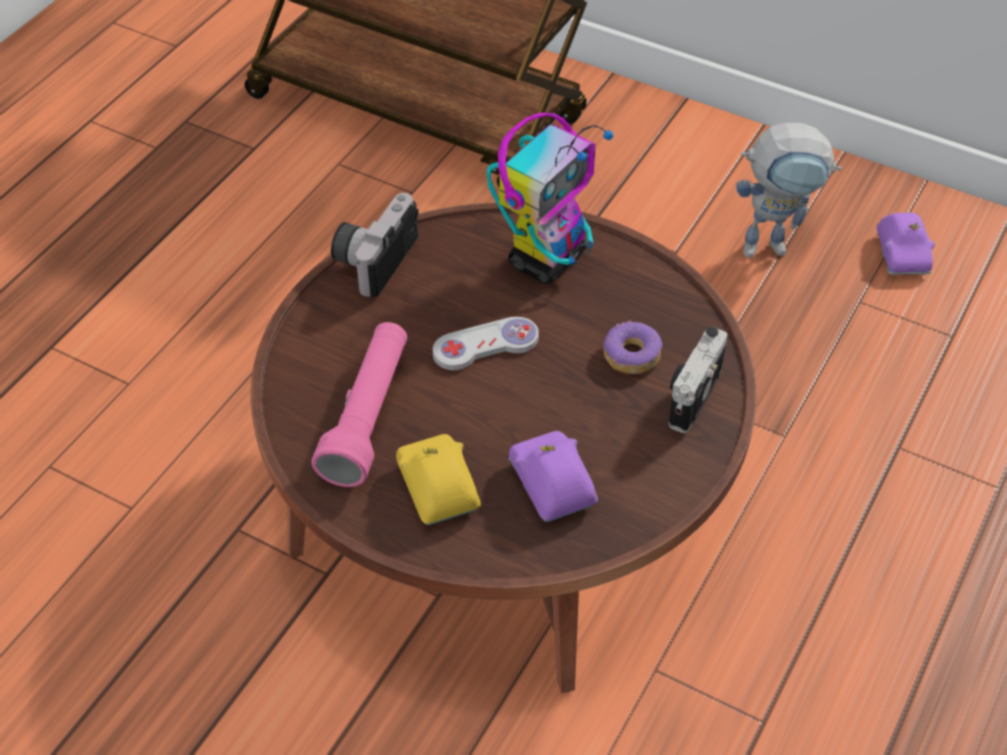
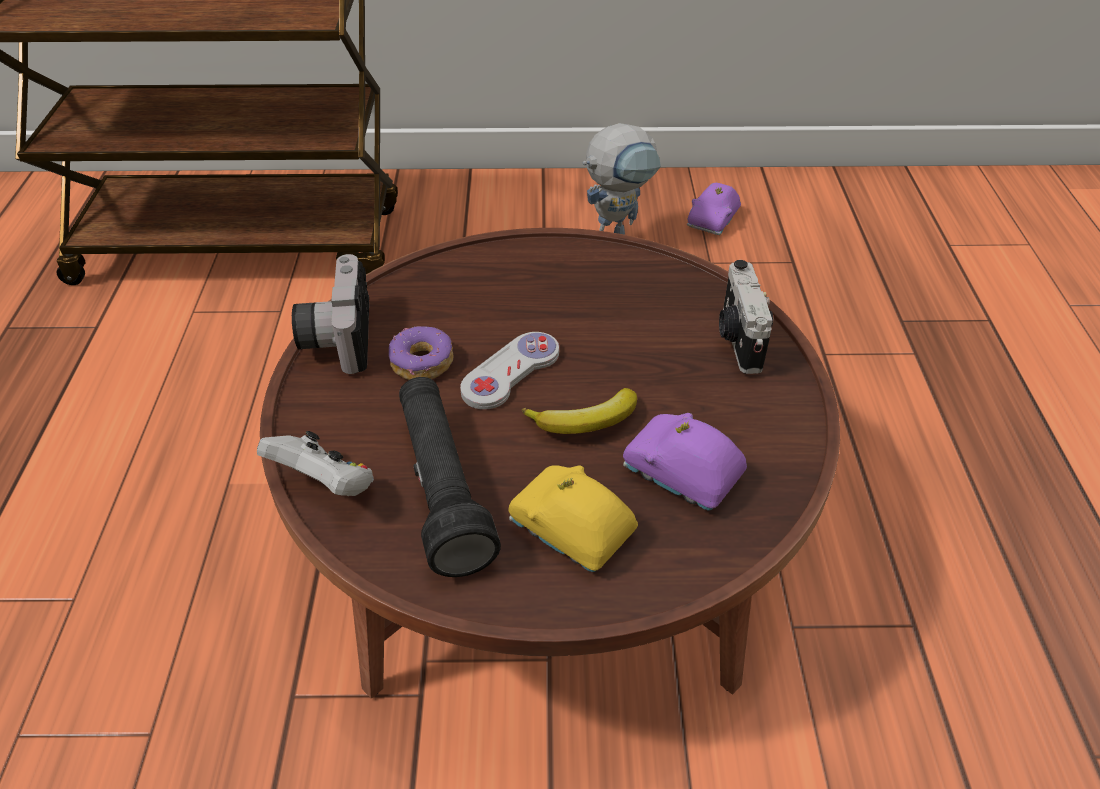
camera: 30 degrees left, 5 degrees down
(291, 378) = (325, 485): none -> white game controller
(368, 416) = (442, 488): pink flashlight -> black flashlight
(511, 412) = (585, 422): none -> banana
(548, 259) = (509, 278): toy robot -> none
(631, 355) = (653, 328): donut -> donut (421, 363)
(902, 255) = (713, 220): purple toy car -> purple toy car turned 60 degrees clockwise

